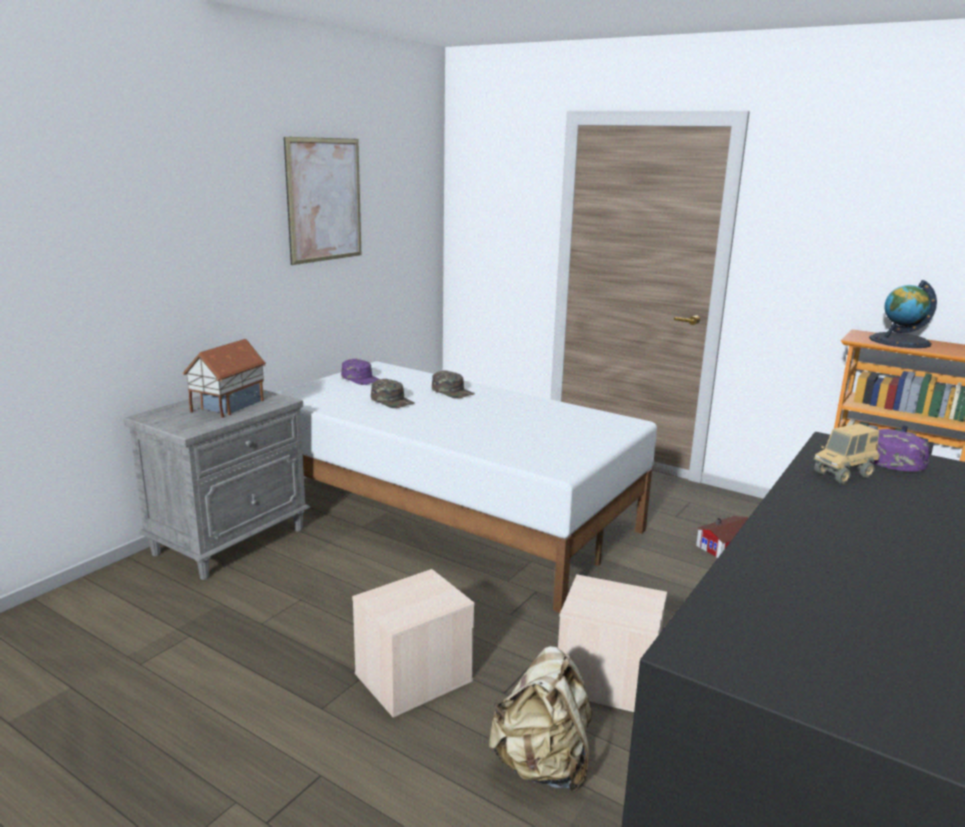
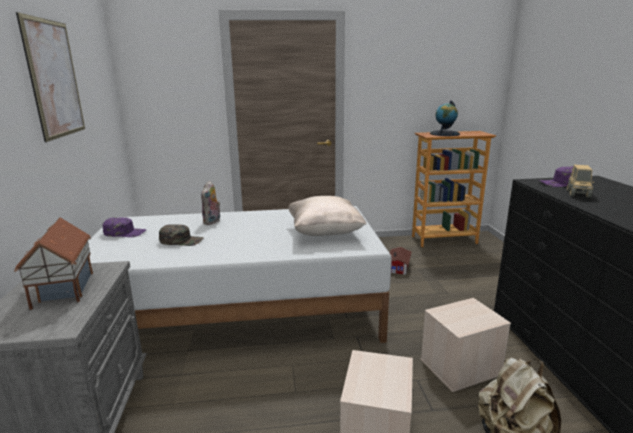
camera: 40 degrees left, 0 degrees up
(453, 391) = (212, 222): green cap -> plush toy
(543, 439) = (324, 233): none -> beige pillow

